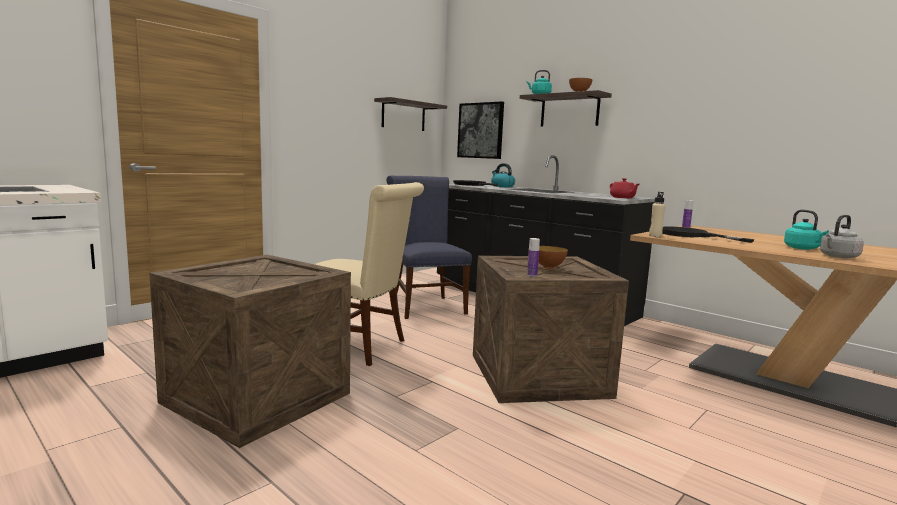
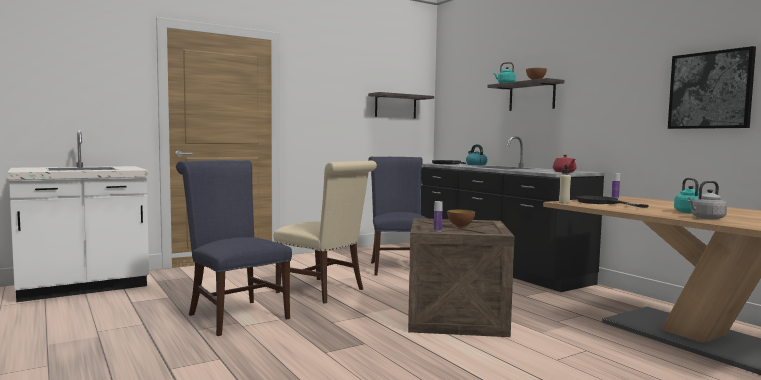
camera: 15 degrees right, 5 degrees down
(257, 396) = (234, 315): crate -> blue chair
(480, 130) = (463, 116): picture -> picture (710, 90)

